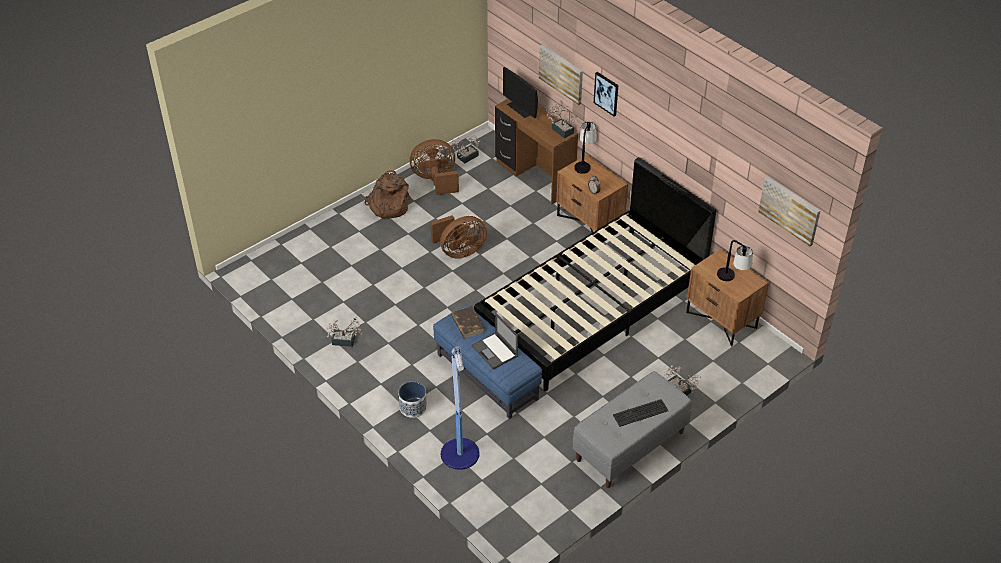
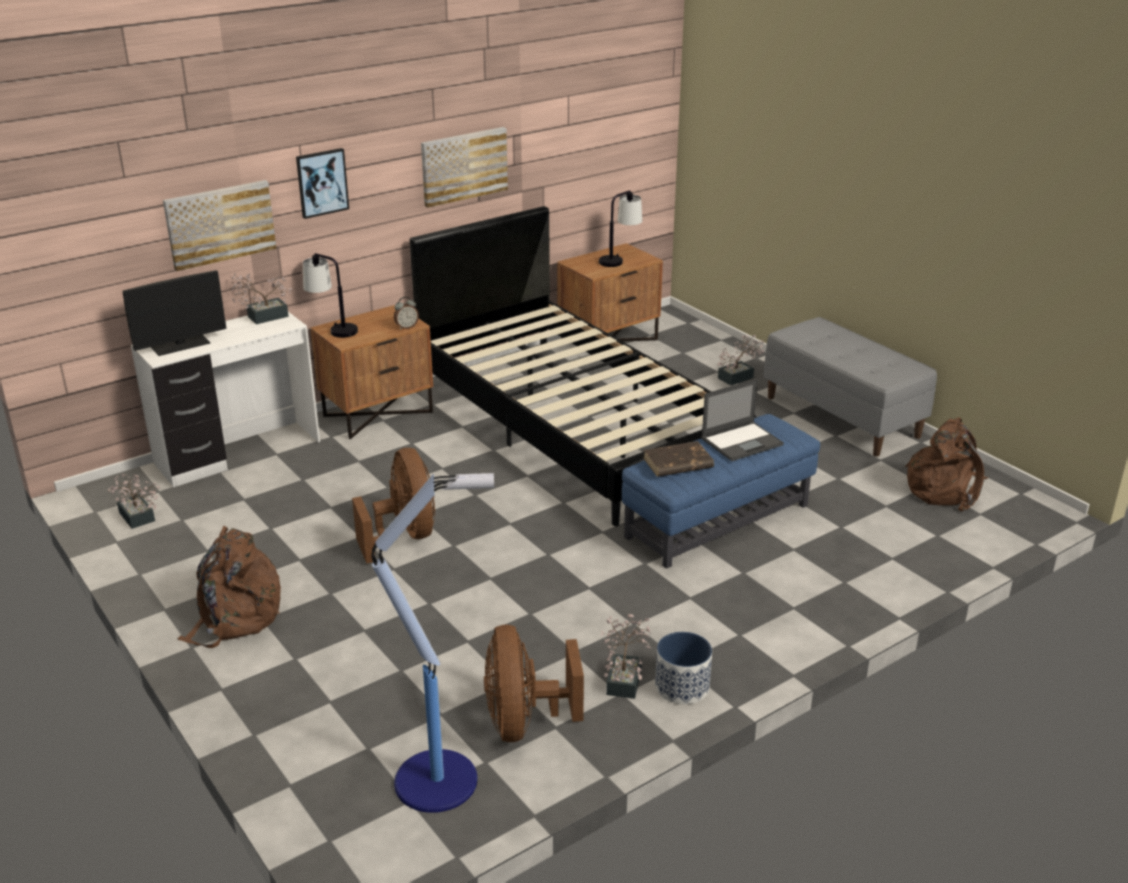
camera: 85 degrees left, 15 degrees down
(413, 407) = (794, 598): planter -> planter (682, 687)
(436, 180) = (186, 555): brown fan -> brown fan (524, 722)
(460, 455) = (891, 553): floor lamp -> floor lamp (439, 780)
(534, 177) = (239, 453): brown desk -> white desk
(538, 492) = (945, 489): none -> brown backpack
(640, 413) = (851, 347): keyboard -> none
(790, 210) = (631, 114): picture -> picture (464, 166)

